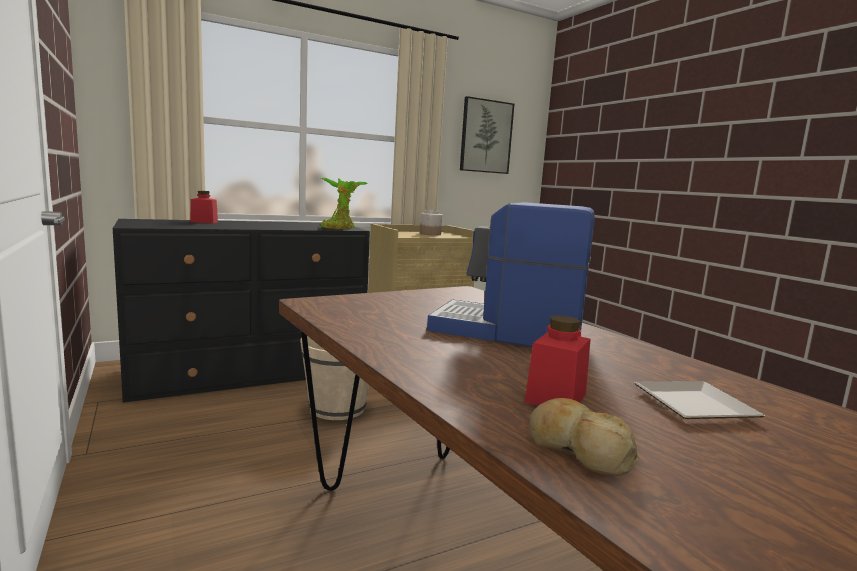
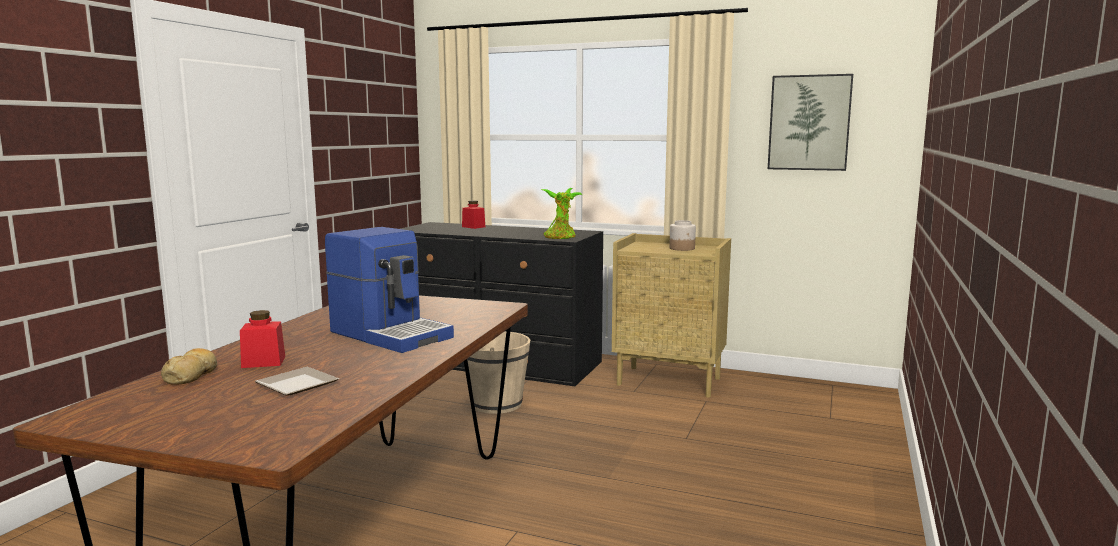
camera: 50 degrees right, 0 degrees up
(507, 332) = (391, 334): coffee machine -> coffee machine turned 150 degrees clockwise

